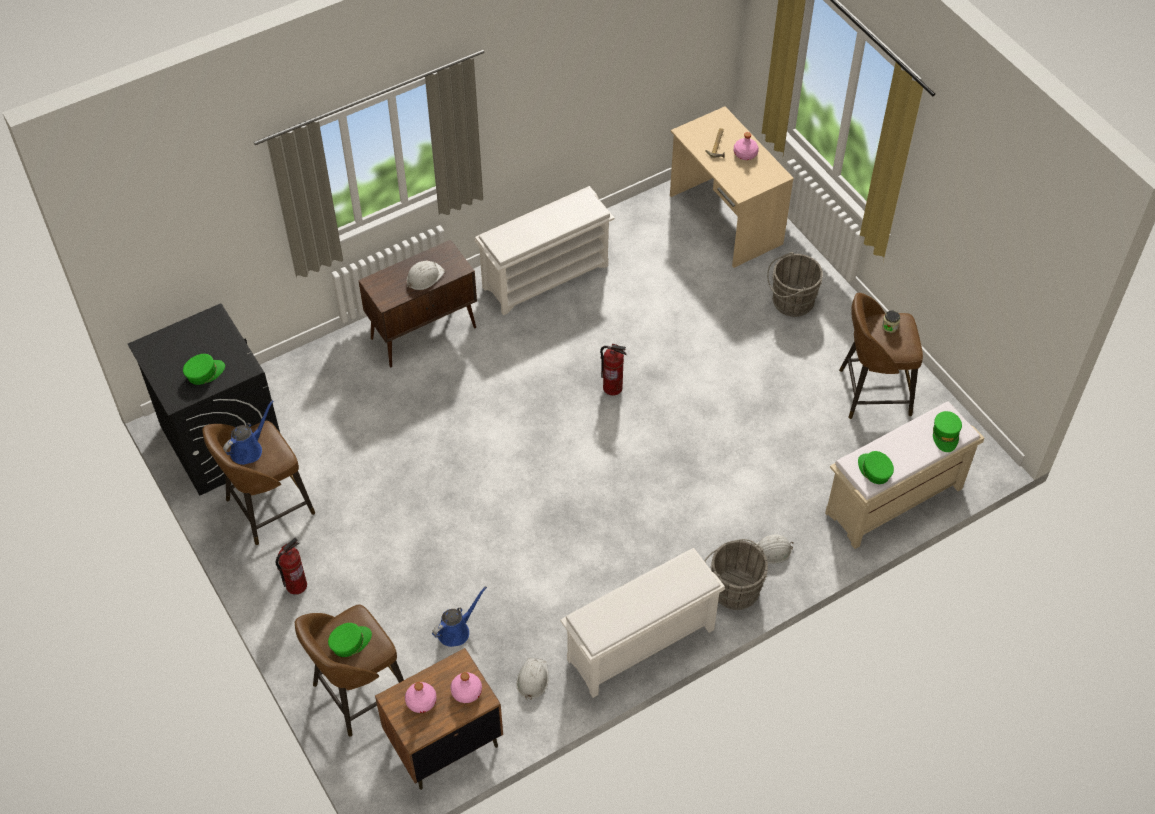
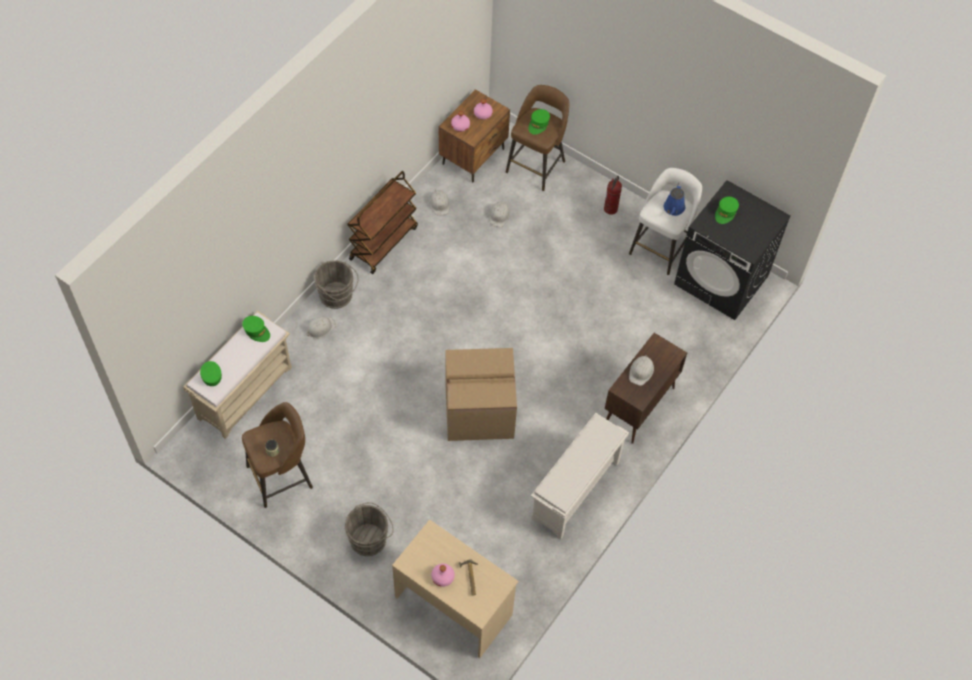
camera: 155 degrees right, 5 degrees up
(267, 508) = (661, 247): brown stool -> white stool
(456, 630) = (499, 215): blue watering can -> white hard hat
(613, 387) = (478, 411): fire extinguisher -> cardboard box
(640, 646) = (383, 242): white shoe rack -> brown cart

